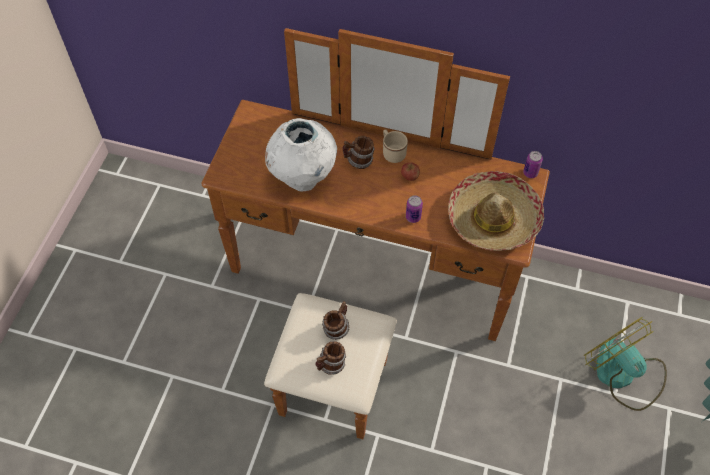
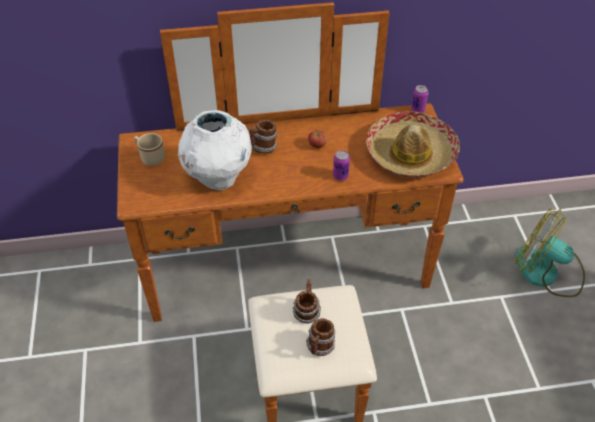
camera: 25 degrees left, 10 degrees down
(392, 152) = (289, 132): beige mug -> beige mug (150, 157)

